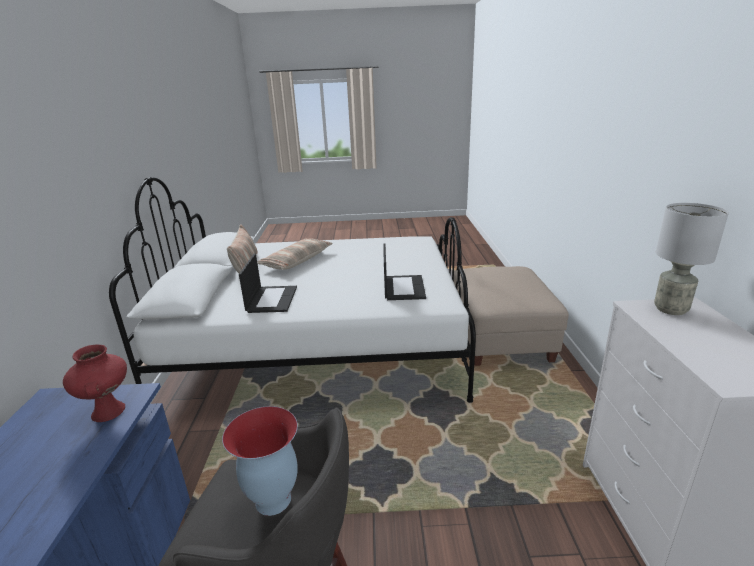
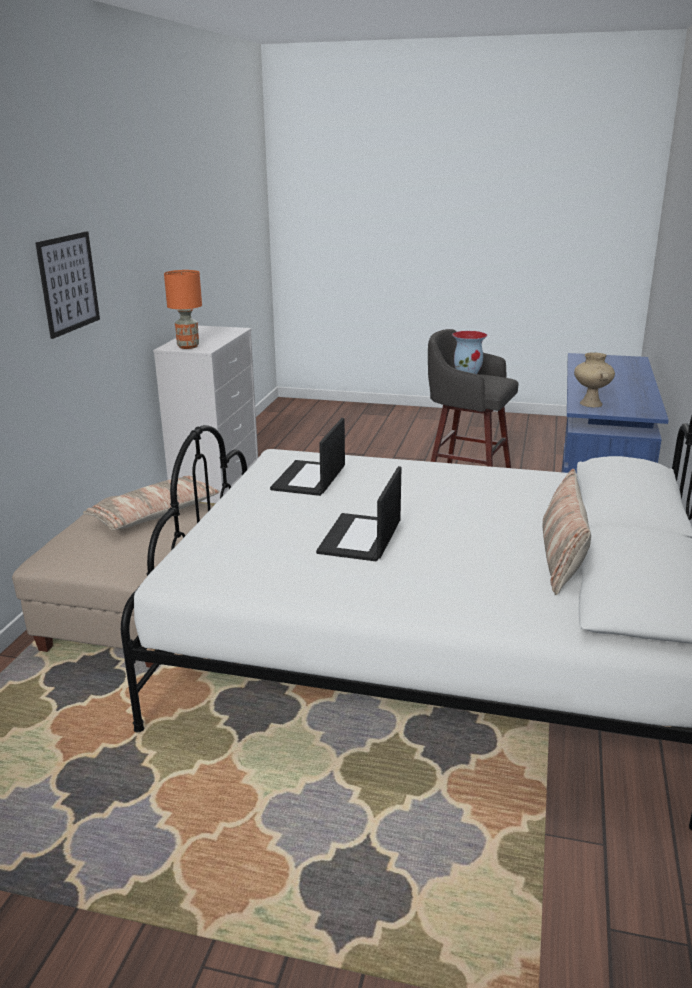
camera: 165 degrees left, 0 degrees up
(109, 412) = (590, 404): red vase -> beige vase
(271, 299) = (493, 487): laptop -> laptop (360, 538)
(297, 261) = (460, 553): pillow -> pillow (155, 514)
(630, 153) = (68, 283): none -> picture
(670, 309) = (188, 347): grey table lamp -> orange table lamp

